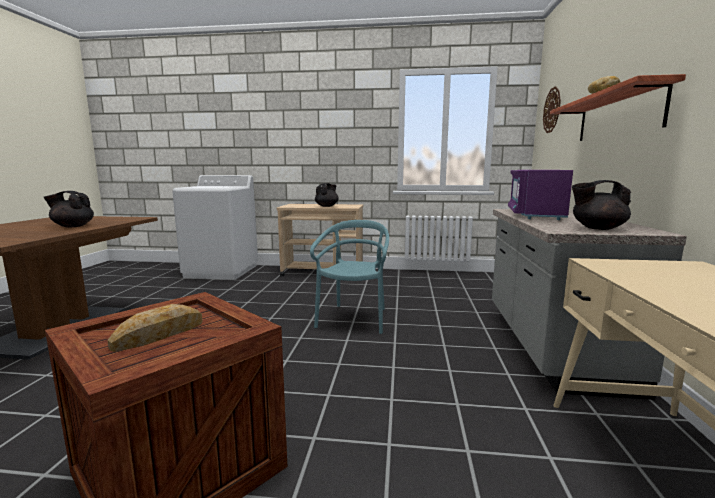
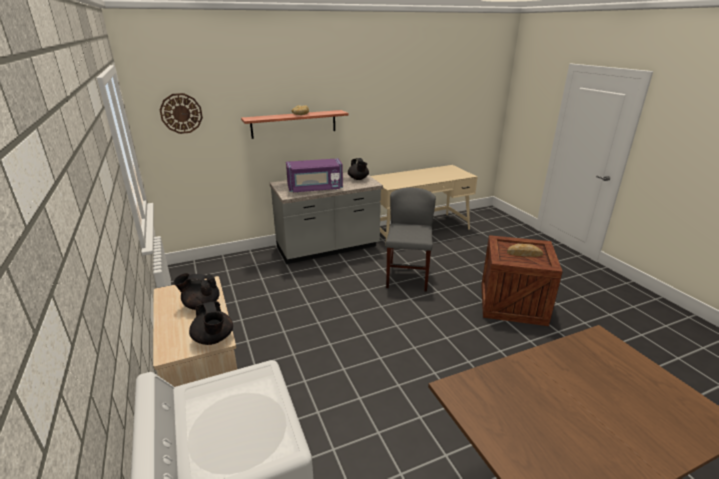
camera: 120 degrees left, 15 degrees up
(72, 226) = (544, 380): black teapot -> black teapot (213, 339)
(354, 319) = (345, 315): turquoise chair -> none
(401, 383) = (407, 277): none -> grey chair

